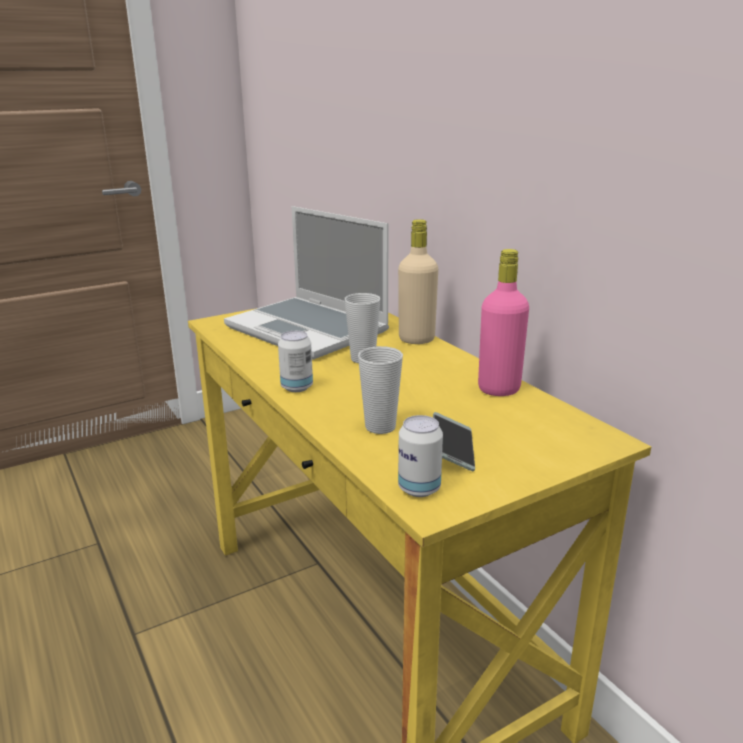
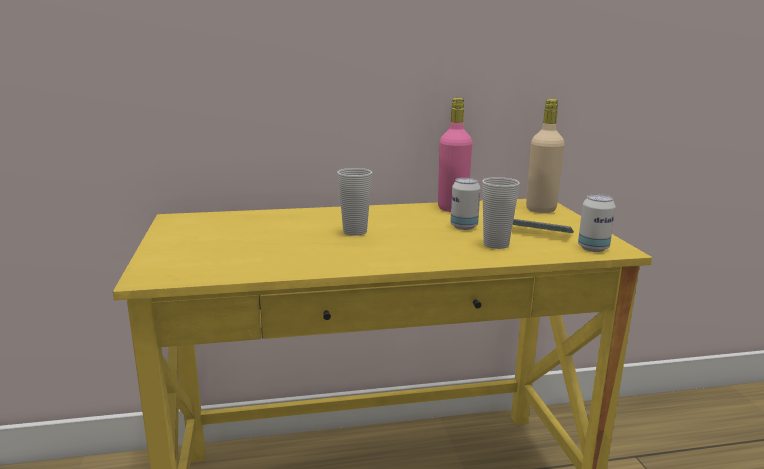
camera: 70 degrees left, 5 degrees down
(297, 387) = (396, 260): can -> can (464, 226)
(309, 329) = (251, 239): laptop -> none
(416, 339) = (331, 212): beige bottle -> beige bottle (540, 209)

